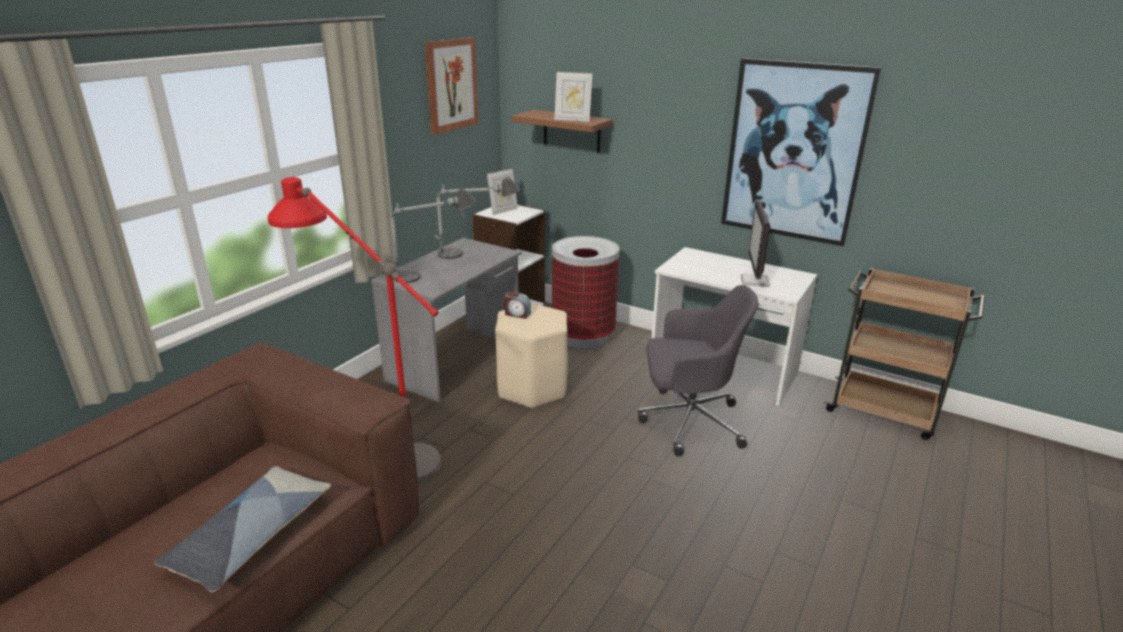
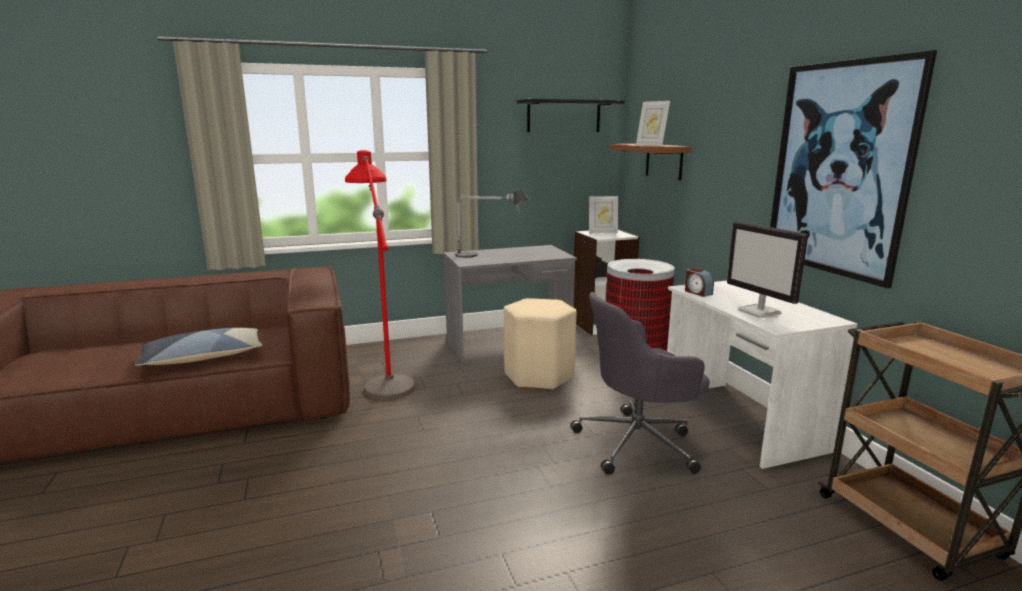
camera: 40 degrees right, 10 degrees down
(451, 85) = (564, 116): picture -> black shelf
(476, 252) = (541, 252): table lamp -> none
(517, 314) = (534, 301): alarm clock -> alarm clock (697, 292)
(688, 421) = (638, 443): grey office chair -> grey office chair turned 120 degrees clockwise
(755, 281) = (760, 312): monitor -> monitor turned 75 degrees counterclockwise

